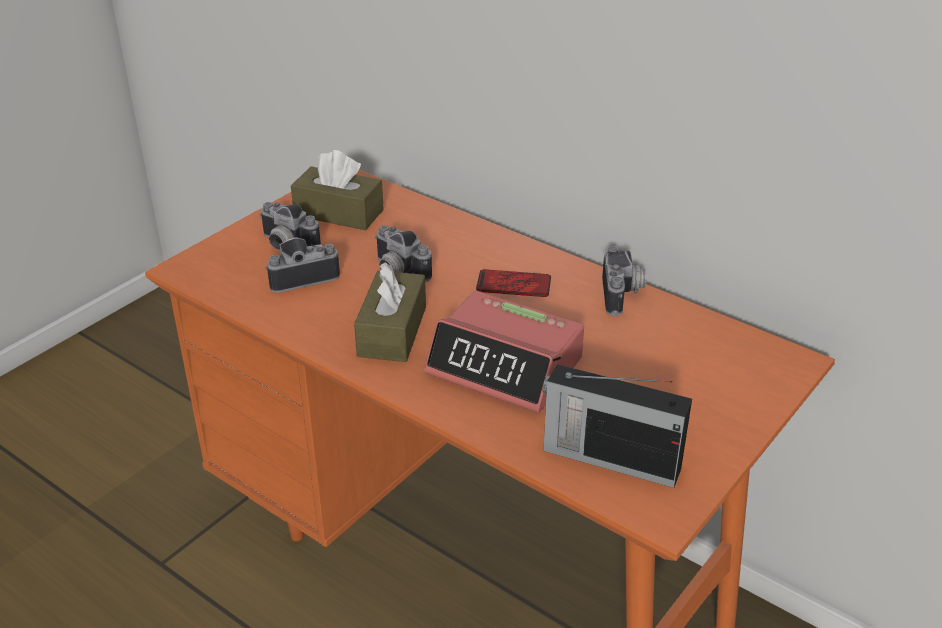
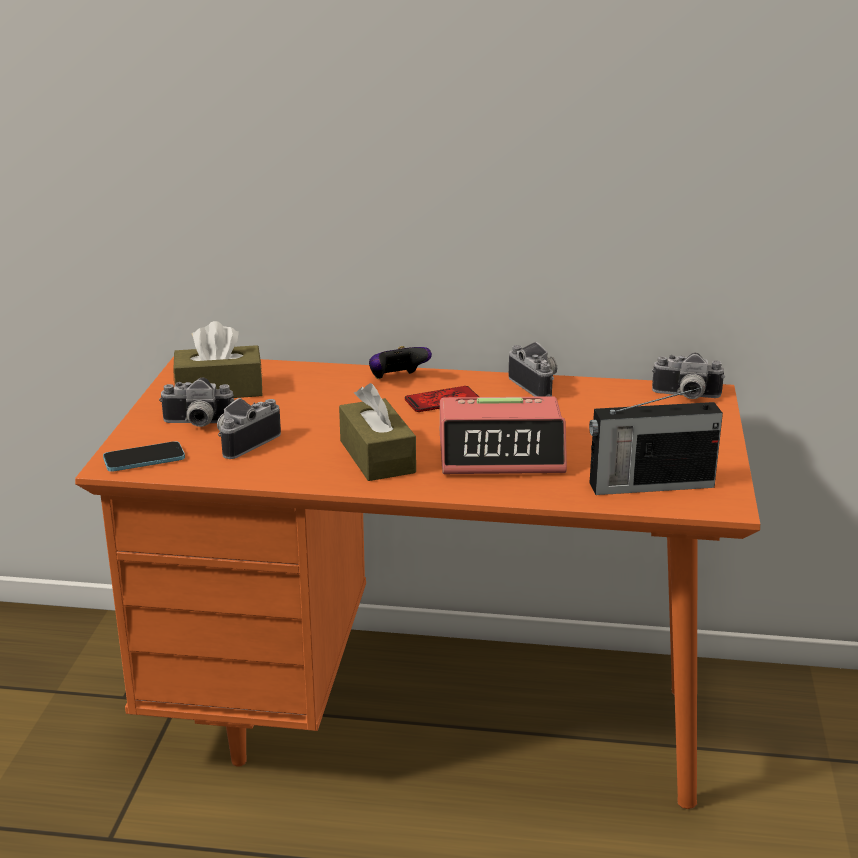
camera: 30 degrees left, 10 degrees down
(210, 269) = (144, 459): none -> phone
(396, 272) = (329, 417): camera -> camera (686, 396)
(498, 247) = (397, 379): none -> game controller

